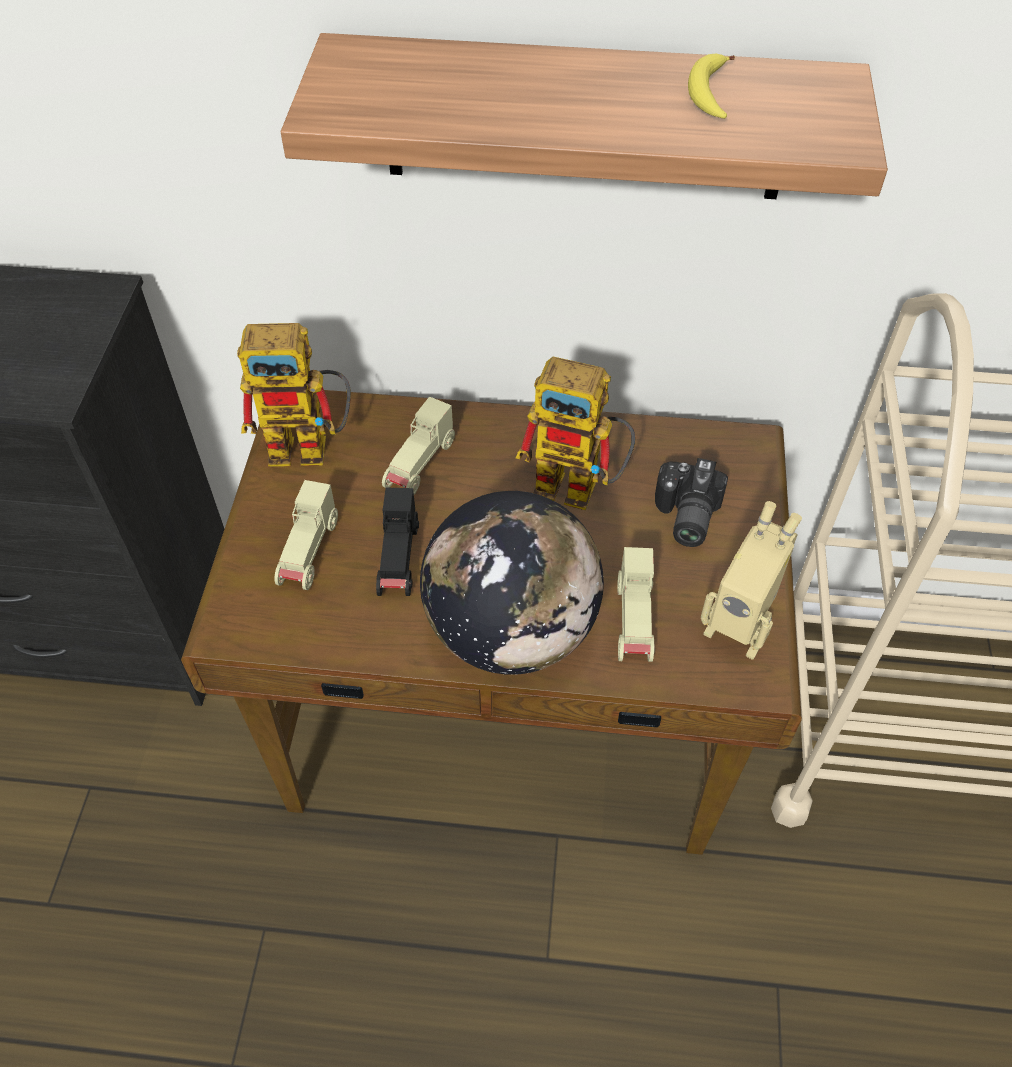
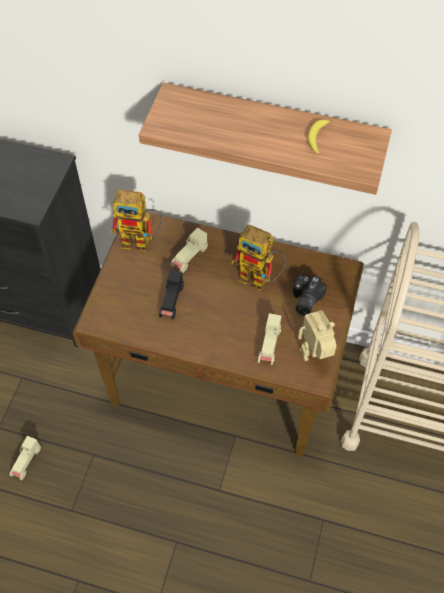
camera: 10 degrees right, 5 degrees up
(309, 553) = (133, 292): beige toy car -> beige toy car (26, 462)
(511, 631) = (215, 342): globe -> none
(739, 627) = (315, 355): toy robot -> toy robot turned 120 degrees clockwise

